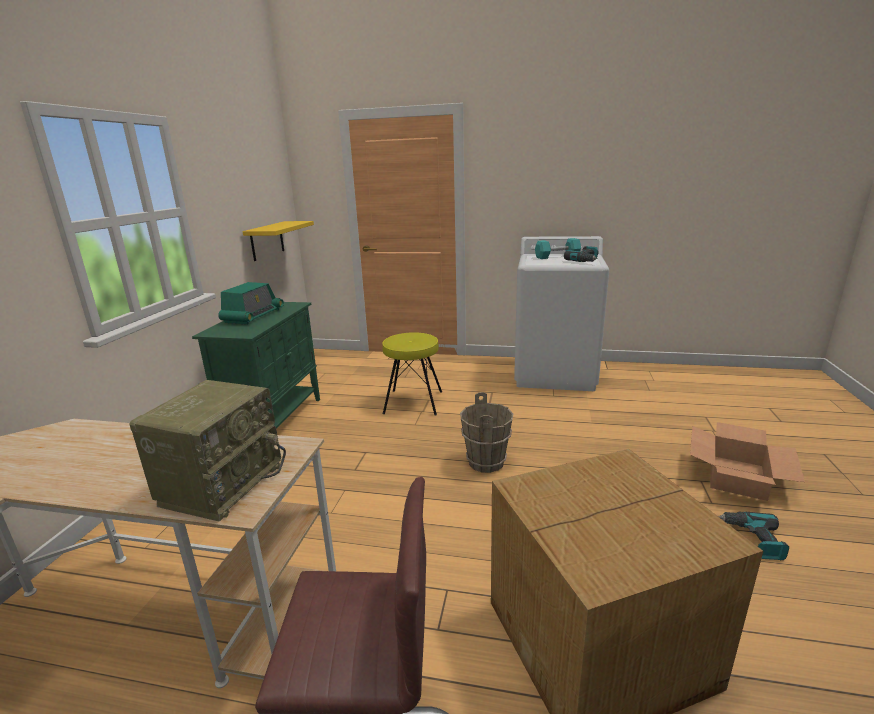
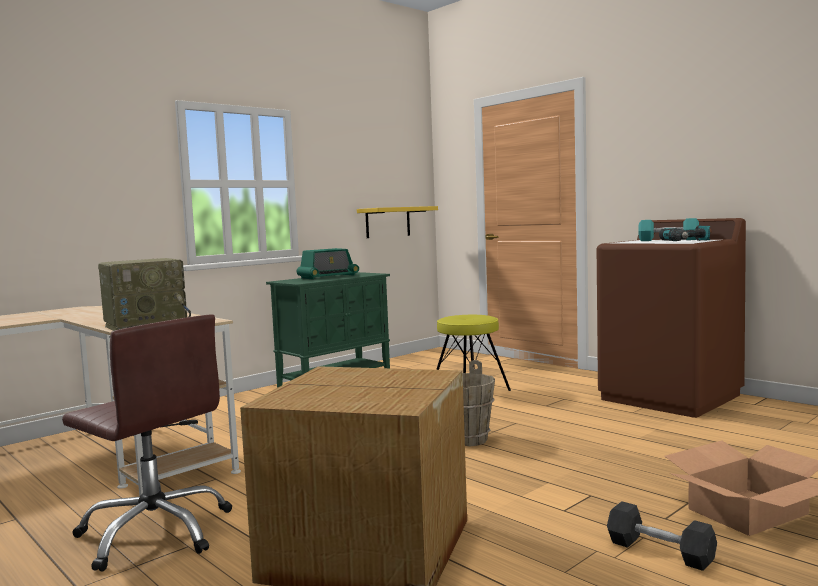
camera: 35 degrees right, 15 degrees down
(555, 373) = (671, 397): white washing machine -> brown washing machine
(753, 539) = (660, 552): power drill -> grey dumbbell

